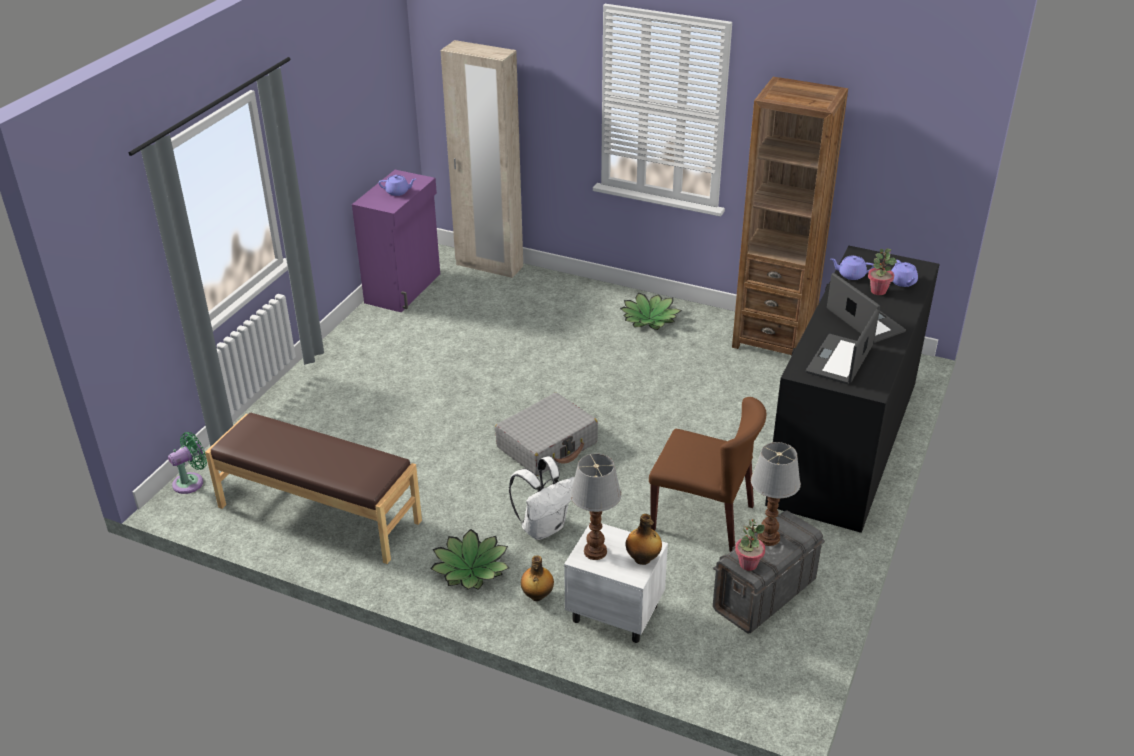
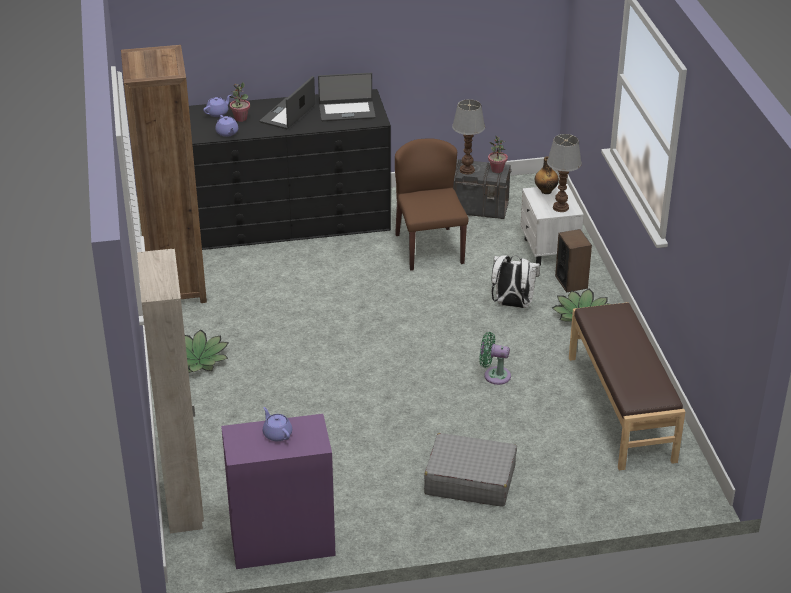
camera: 125 degrees left, 0 degrees up
(191, 482) = (674, 496): green fan -> green fan (494, 375)
(537, 596) = (571, 282): bottle -> speaker
(547, 445) = (427, 340): grey suitcase -> grey suitcase (469, 480)

